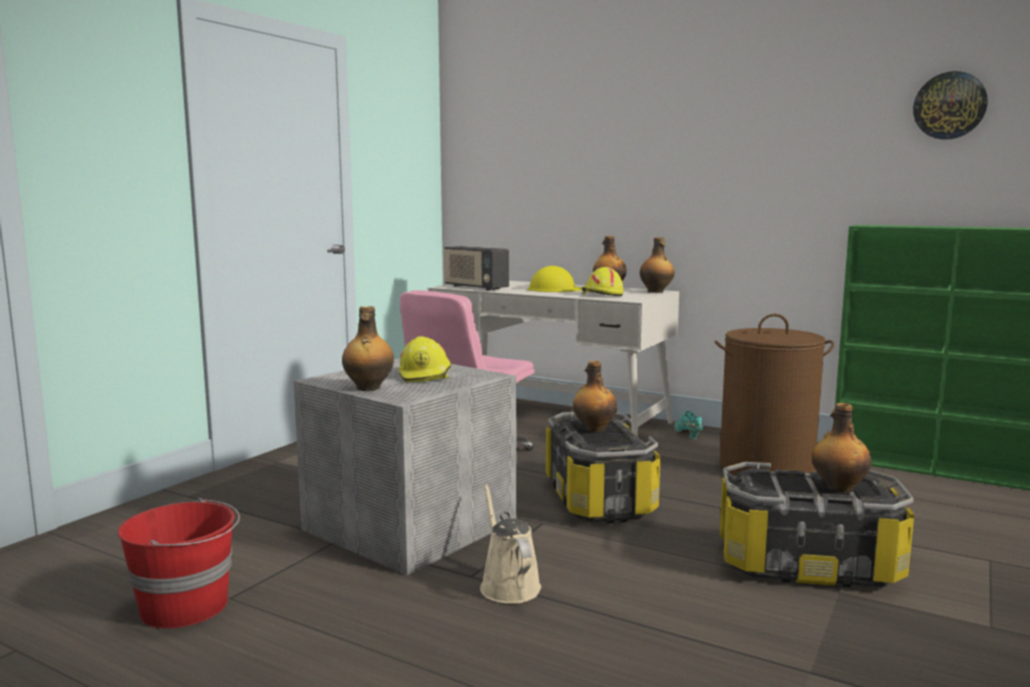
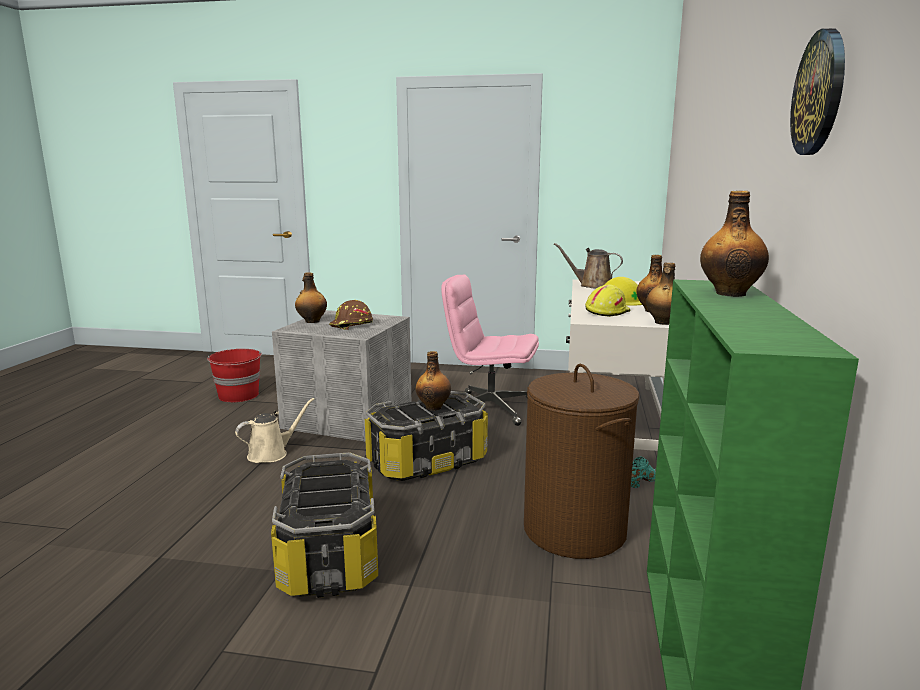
camera: 70 degrees right, 5 degrees up
(425, 375) = (351, 325): yellow hard hat -> brown hard hat
(475, 287) = (592, 285): radio -> brown watering can
(838, 488) = (321, 500): bottle -> bottle (730, 293)

